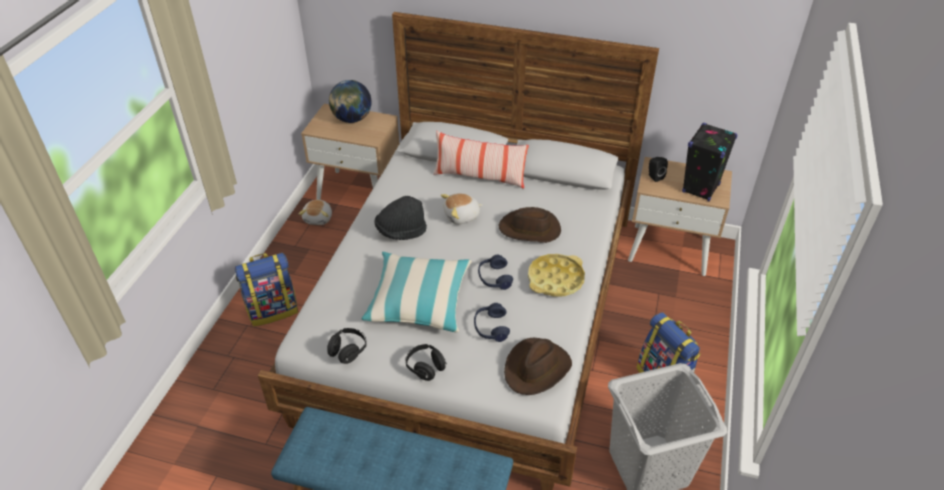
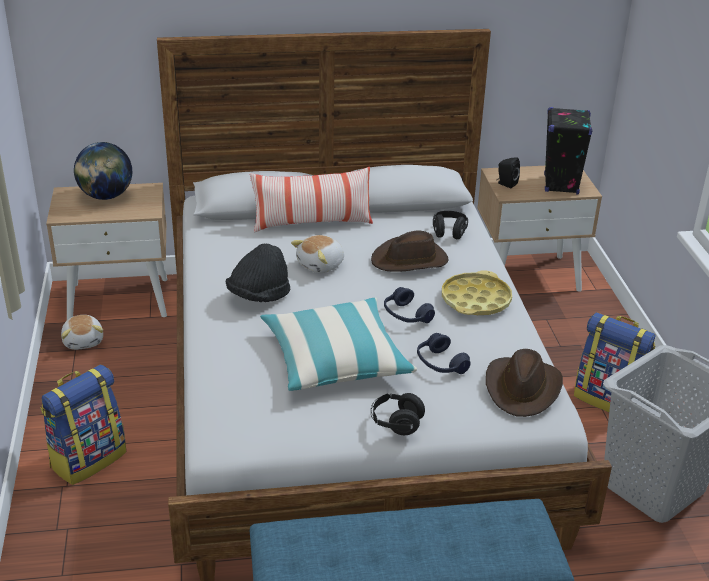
camera: 25 degrees left, 10 degrees down
(348, 351) = (288, 433): black headphones -> black headphones (449, 232)

